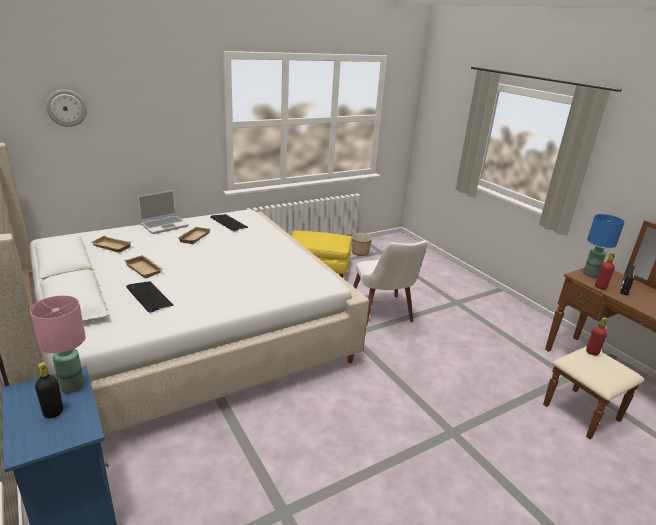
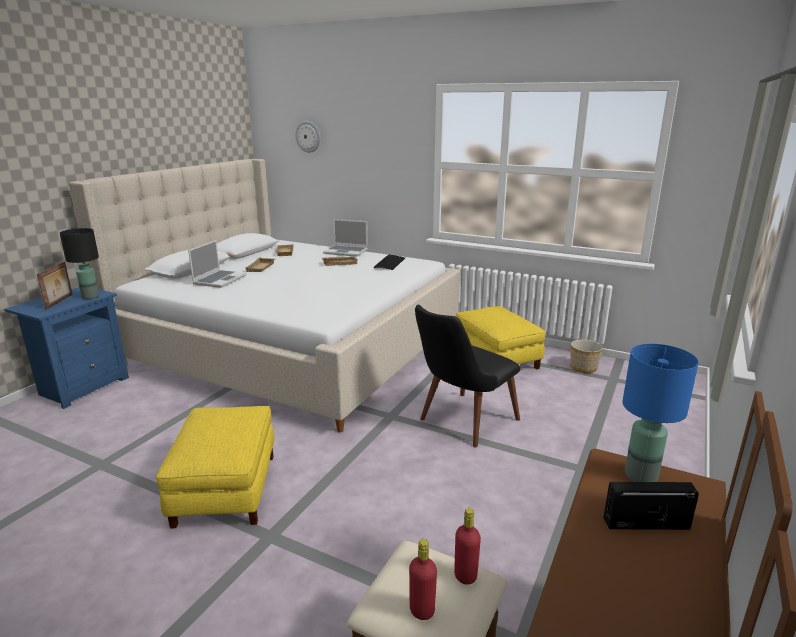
camera: 60 degrees right, 5 degrees down
(53, 412) = (60, 301): black bottle -> picture frame
(72, 386) = (90, 297): pink table lamp -> black table lamp
(148, 297) = (219, 280): keyboard -> laptop
(383, 439) = (225, 489): none -> yellow ottoman
(384, 315) = (461, 424): white chair -> black chair
(600, 287) = (595, 491): red bottle -> red bottle (422, 610)

